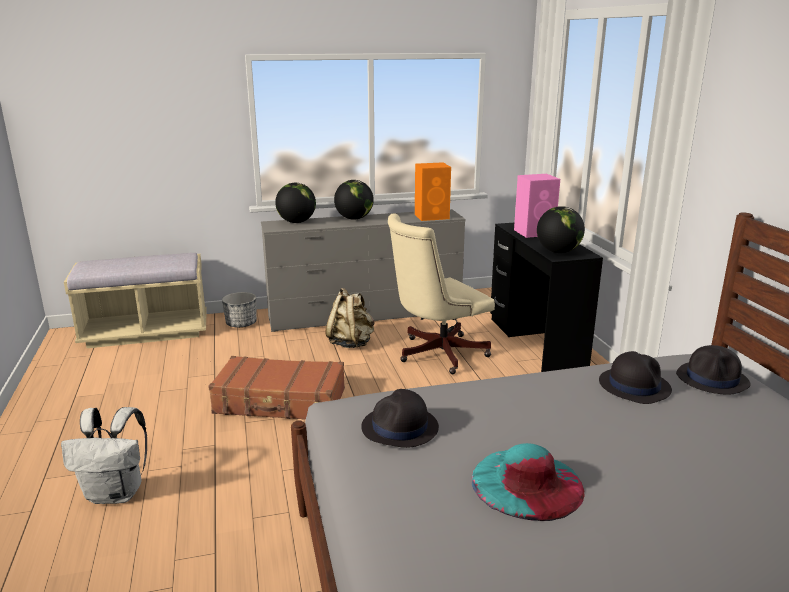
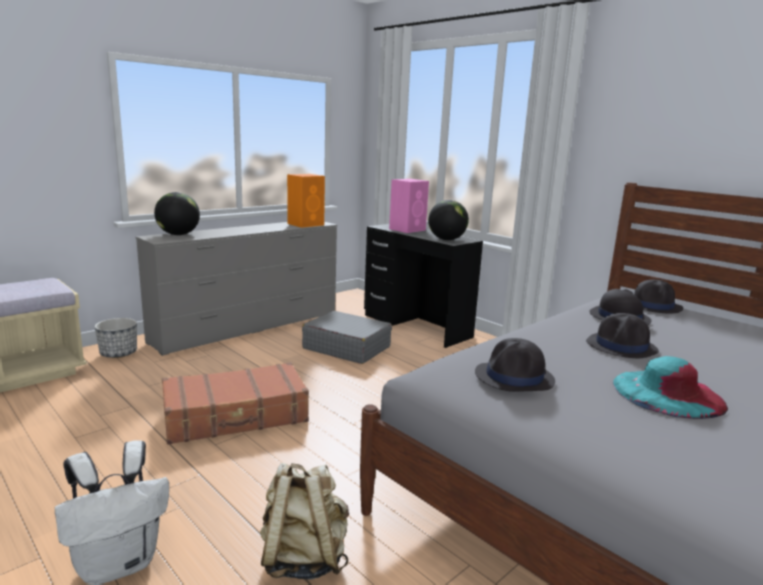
camera: 30 degrees left, 5 degrees down
(351, 343) = (258, 352): beige backpack -> beige backpack (303, 558)
(354, 218) = (235, 229): globe -> none
(436, 354) = (346, 348): beige office chair -> grey suitcase
(569, 422) = (622, 347): none -> black hat

